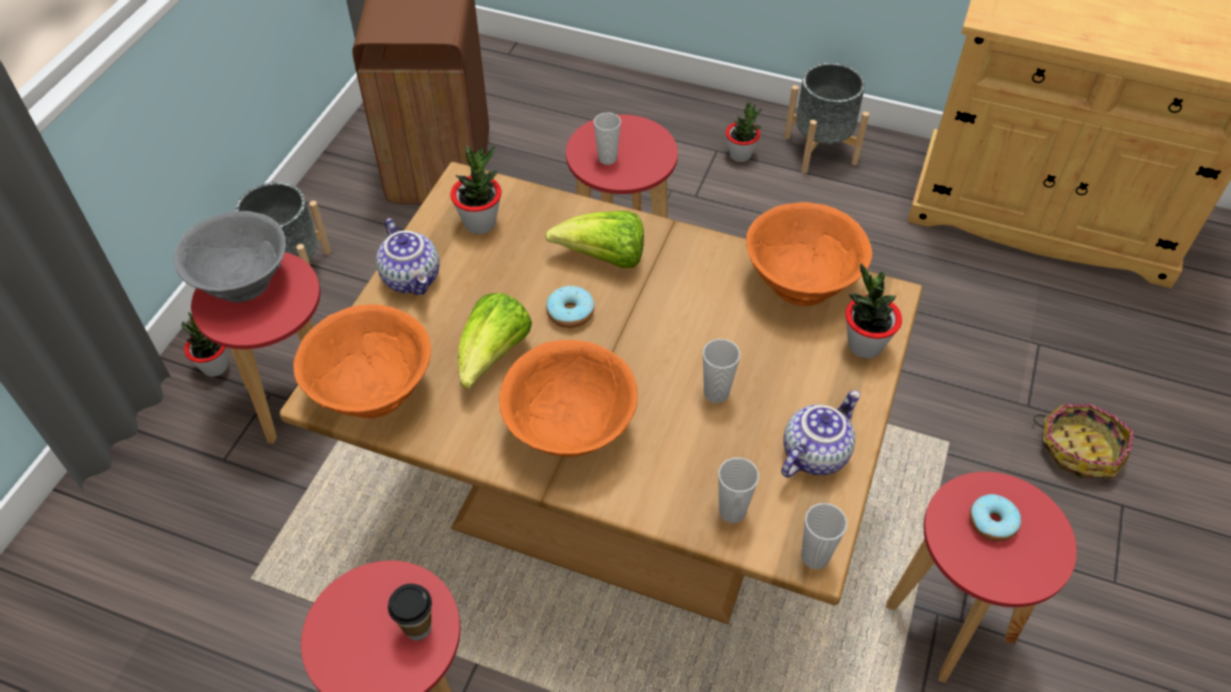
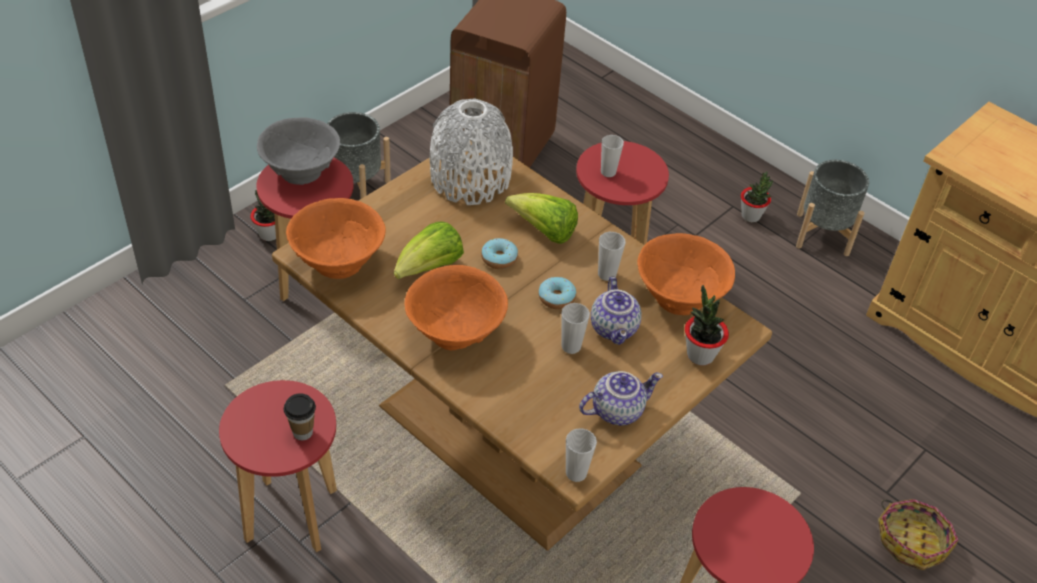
camera: 20 degrees right, 5 degrees down
(413, 278) = (404, 199): teapot -> teapot (615, 329)
(480, 223) = (470, 179): potted plant -> white vase
(732, 511) = (536, 424): cup -> cup (607, 274)
(992, 522) = (752, 527): donut -> donut (556, 298)

